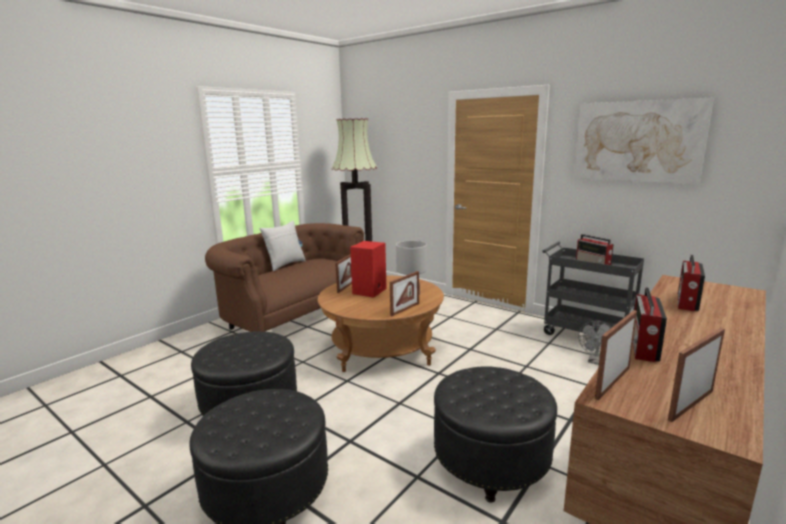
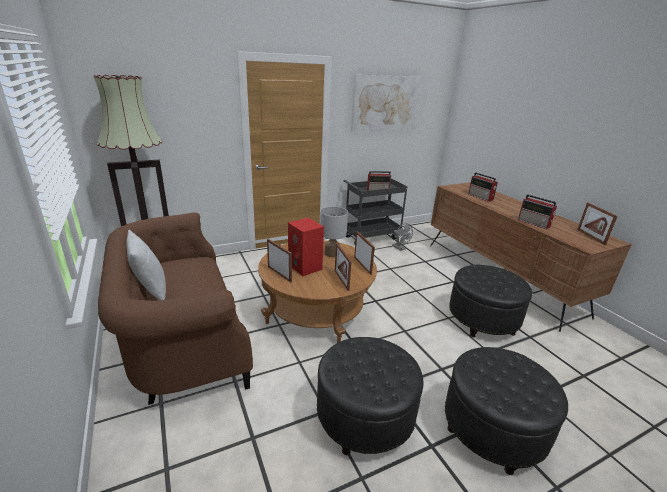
camera: 65 degrees left, 10 degrees up
(612, 383) = (571, 241): picture frame -> picture frame (341, 280)

